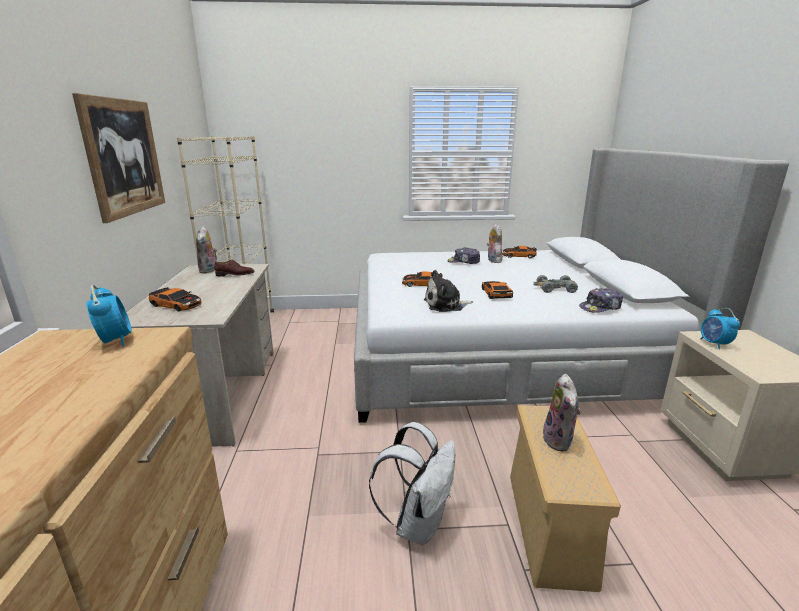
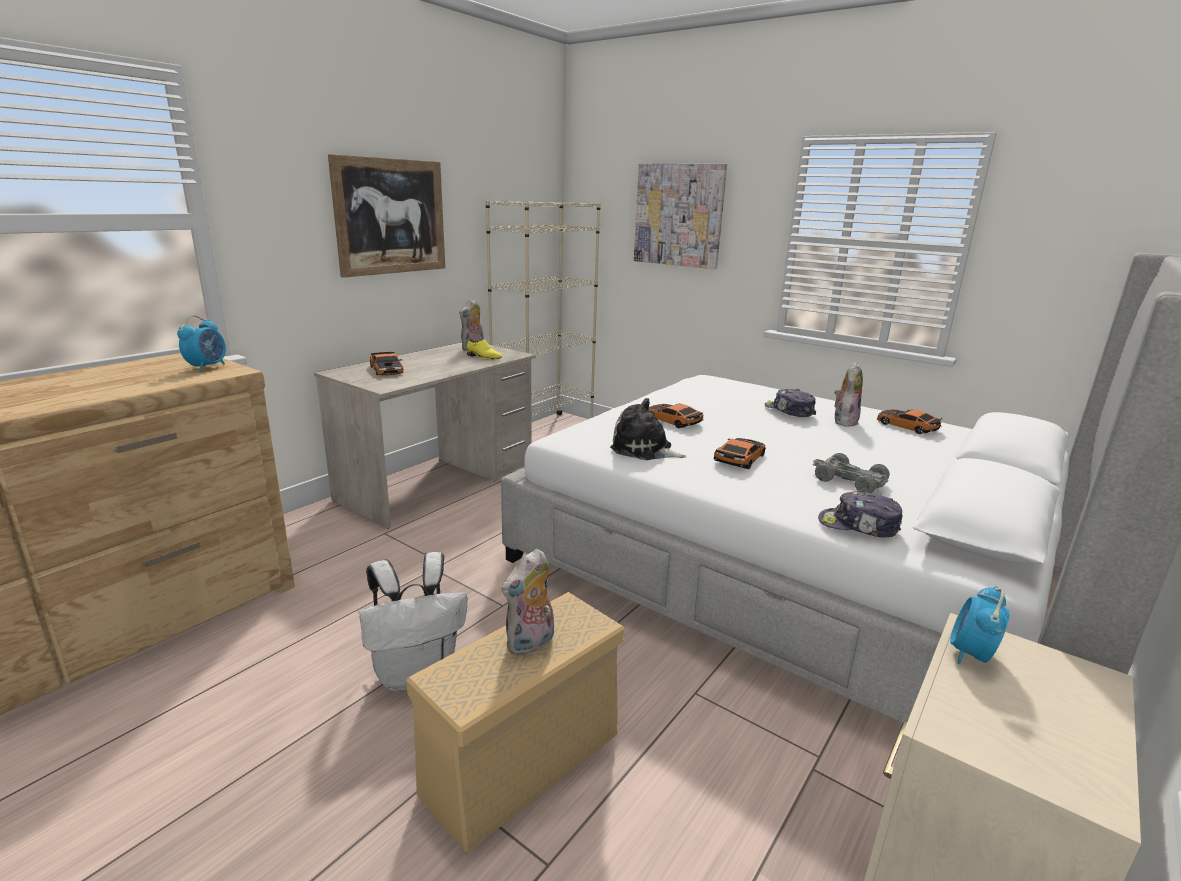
camera: 40 degrees right, 0 degrees up
(235, 274) = (484, 357): brown shoe -> yellow shoe
(323, 142) = (679, 215): none -> picture

